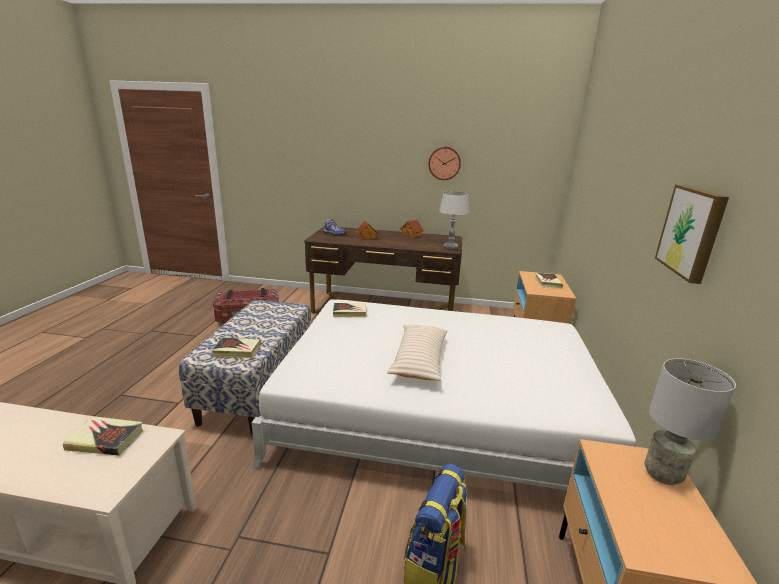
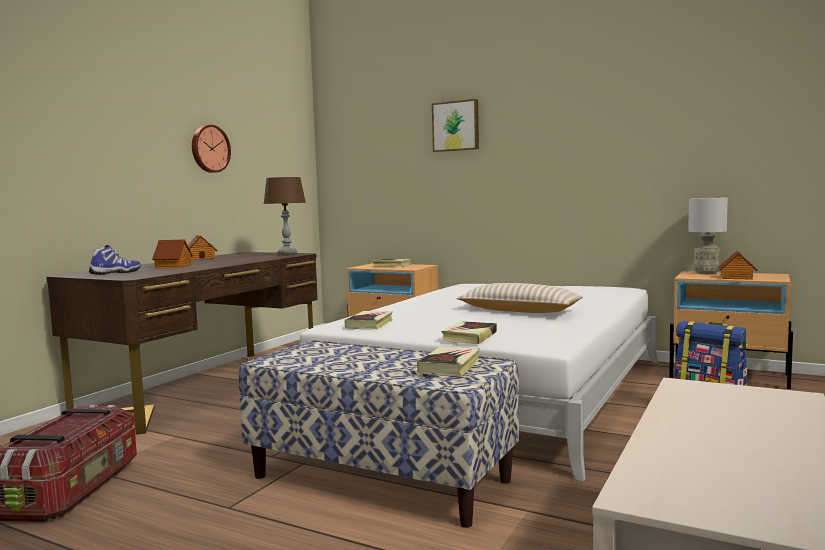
camera: 70 degrees left, 15 degrees down
(106, 440) = (697, 407): book -> book (469, 337)
(450, 247) = (287, 253): grey table lamp -> brown table lamp
(629, 502) = (736, 277): none -> toy house
(692, 231) = (619, 139): picture -> picture (456, 126)

